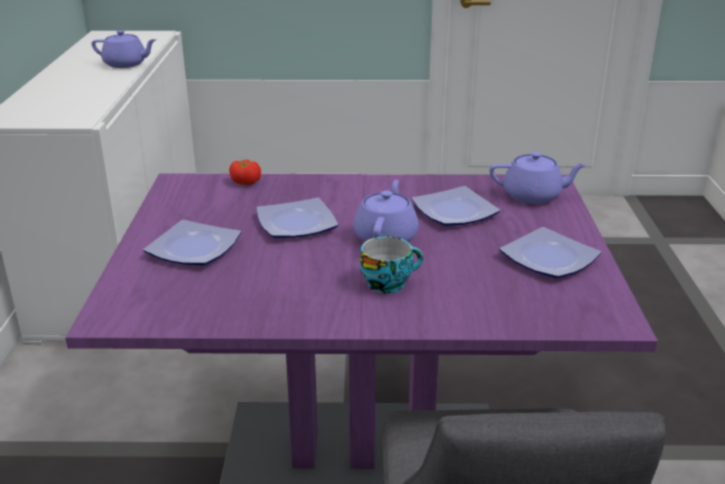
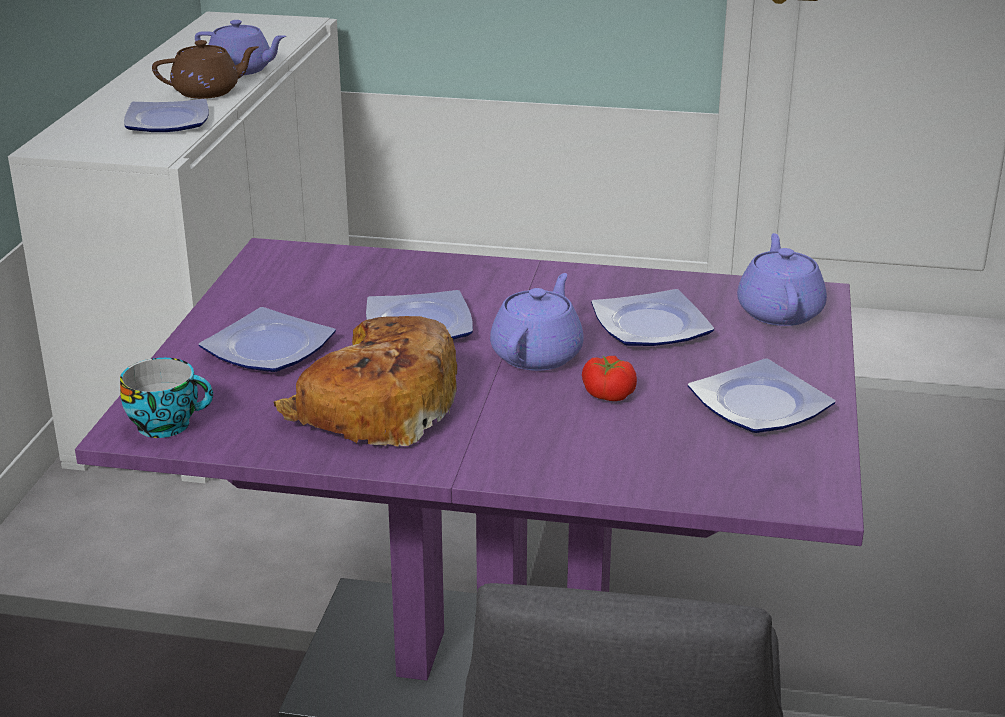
camera: 10 degrees right, 0 degrees up
(82, 99) = (166, 121): none -> plate
(106, 79) = (208, 92): none -> brown teapot
(246, 181) = (368, 259): tomato -> tomato (609, 394)
(283, 284) = (373, 407): none -> bread
(388, 283) = (516, 418): cup -> cup (168, 424)
(533, 195) = (779, 311): purple teapot -> purple teapot turned 105 degrees counterclockwise

